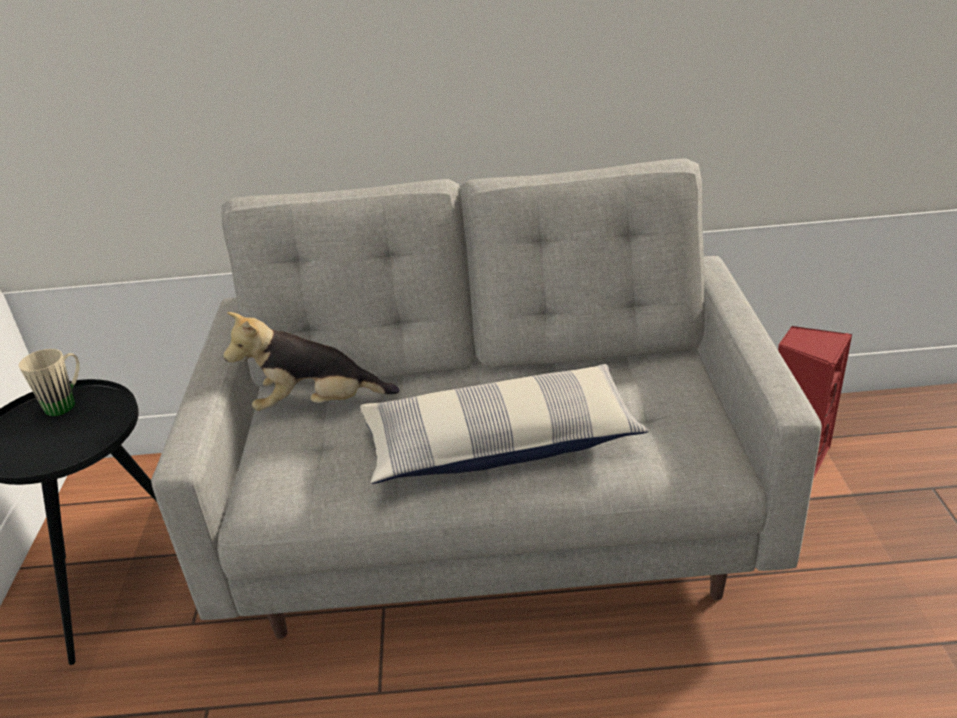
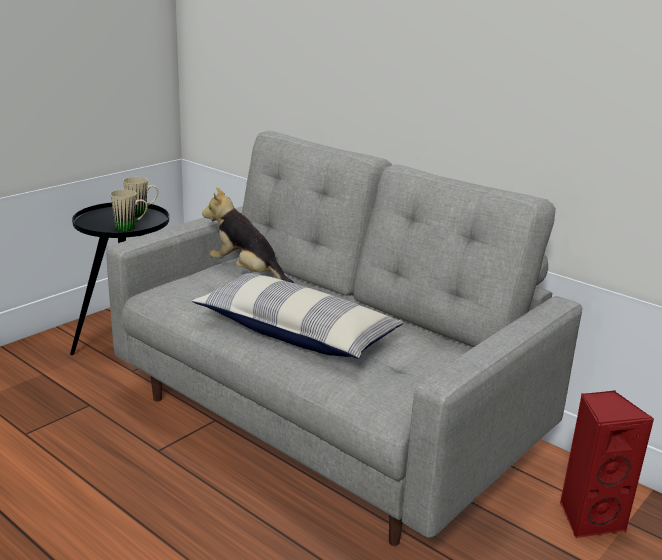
camera: 40 degrees right, 10 degrees down
(95, 434) = (130, 228): none -> beige mug

